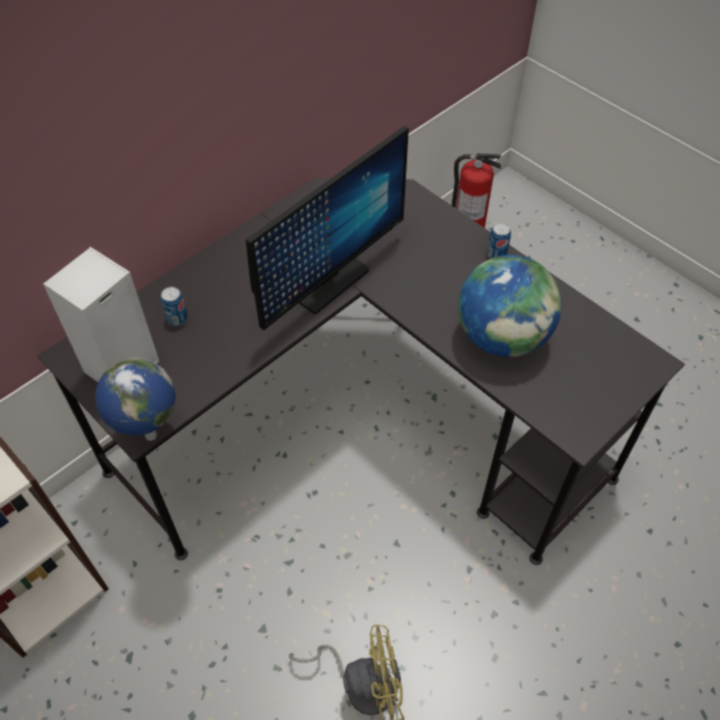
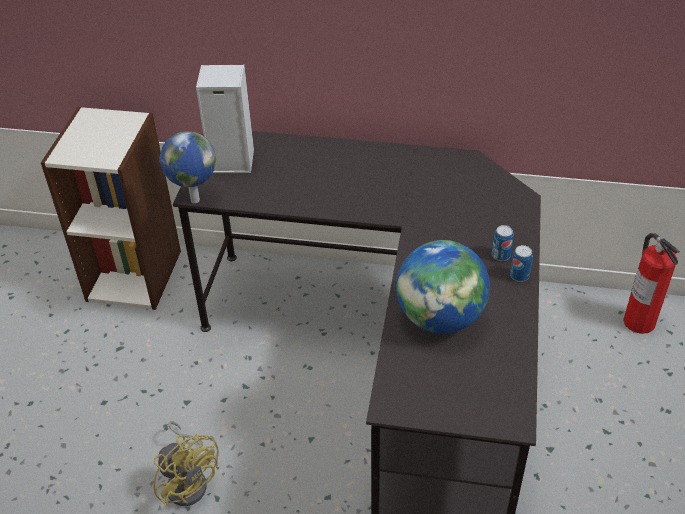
camera: 55 degrees right, 10 degrees down
(177, 318) = (290, 161): can -> can (501, 255)
(327, 281) = (392, 206): monitor -> none

